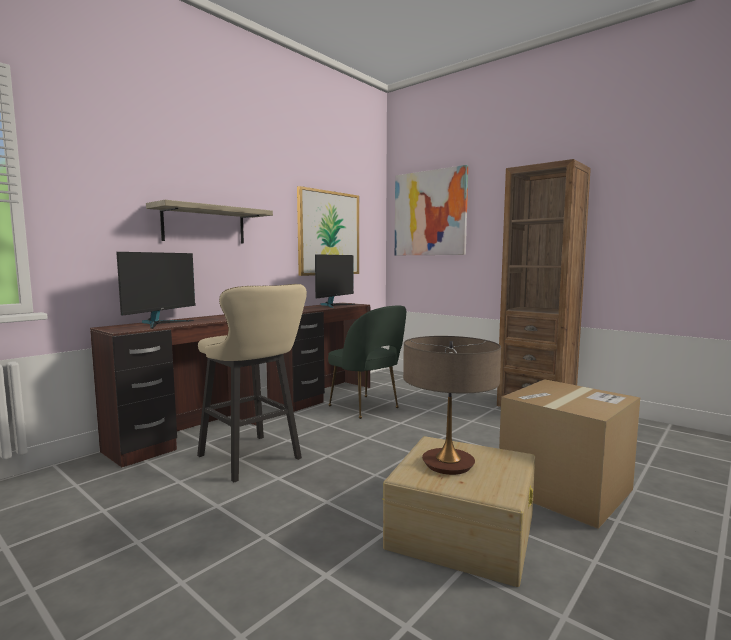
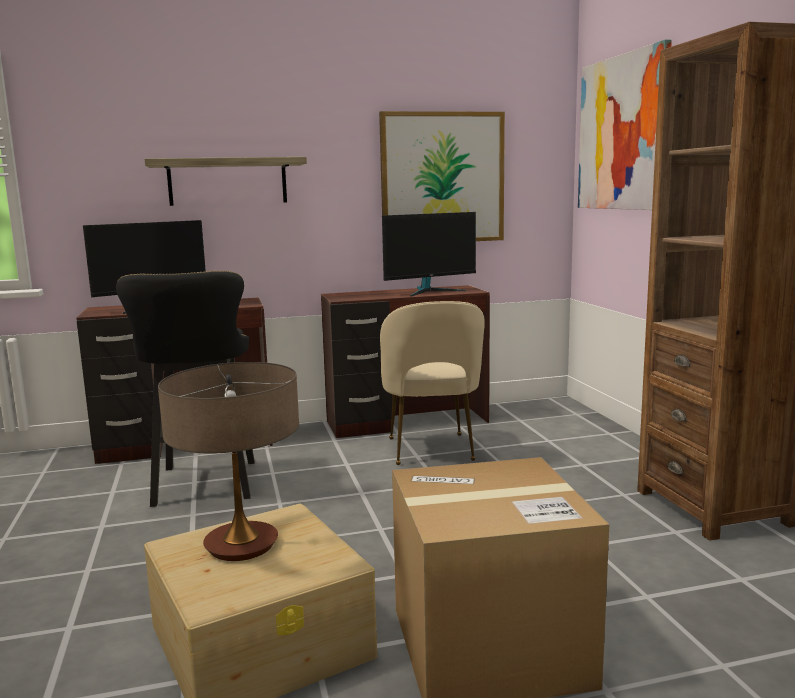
camera: 35 degrees right, 5 degrees up
(255, 461) = (204, 488): beige stool -> black stool
(367, 408) = (431, 452): green chair -> beige chair

